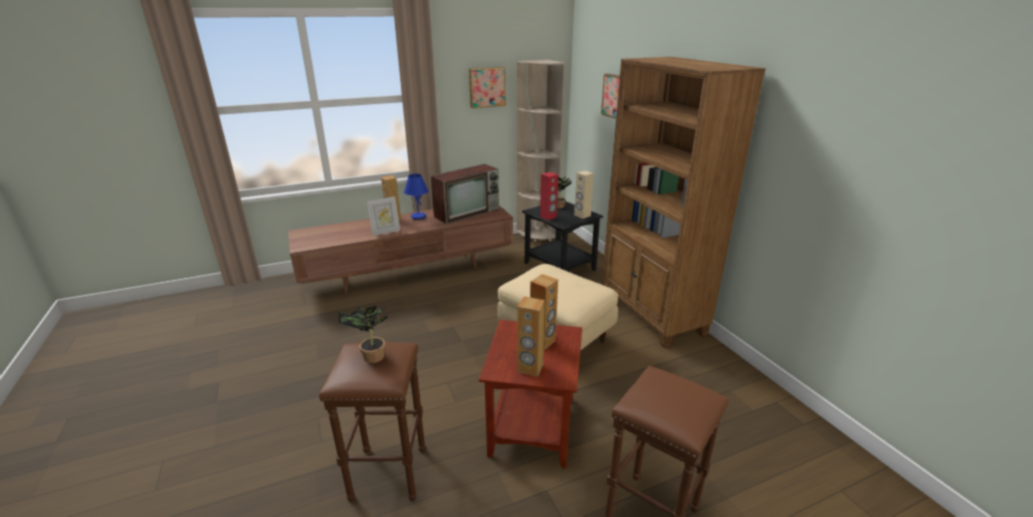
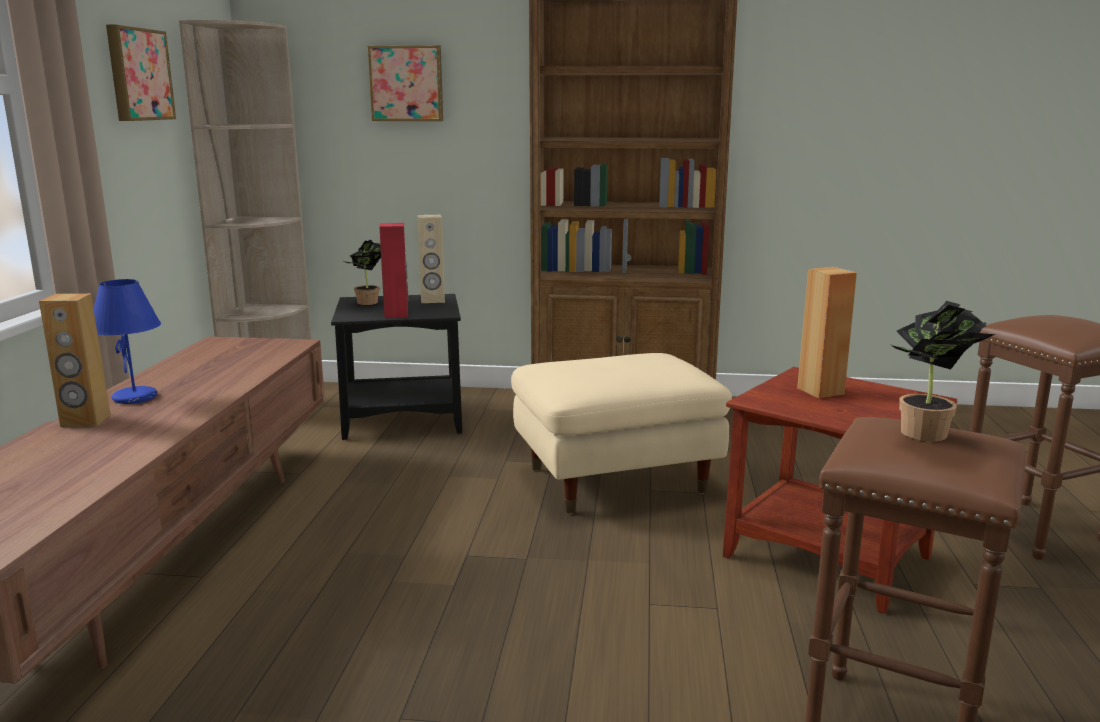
camera: 60 degrees left, 10 degrees down
(385, 232) = (143, 438): picture frame -> none
(467, 212) = (219, 360): television -> none
(530, 368) = (891, 410): brown speaker -> none

